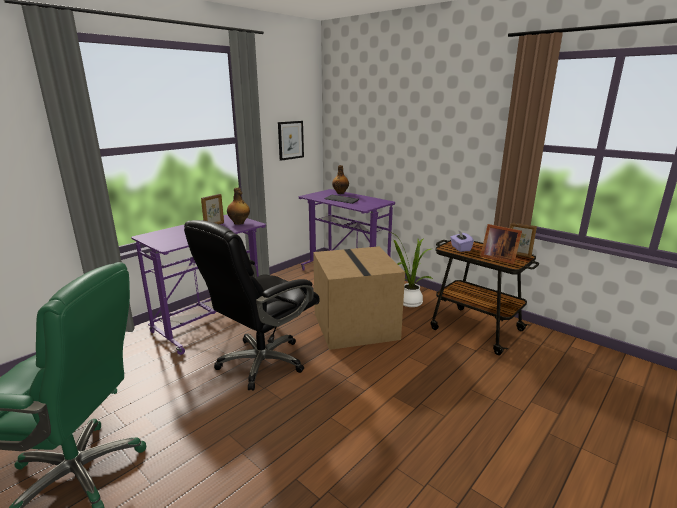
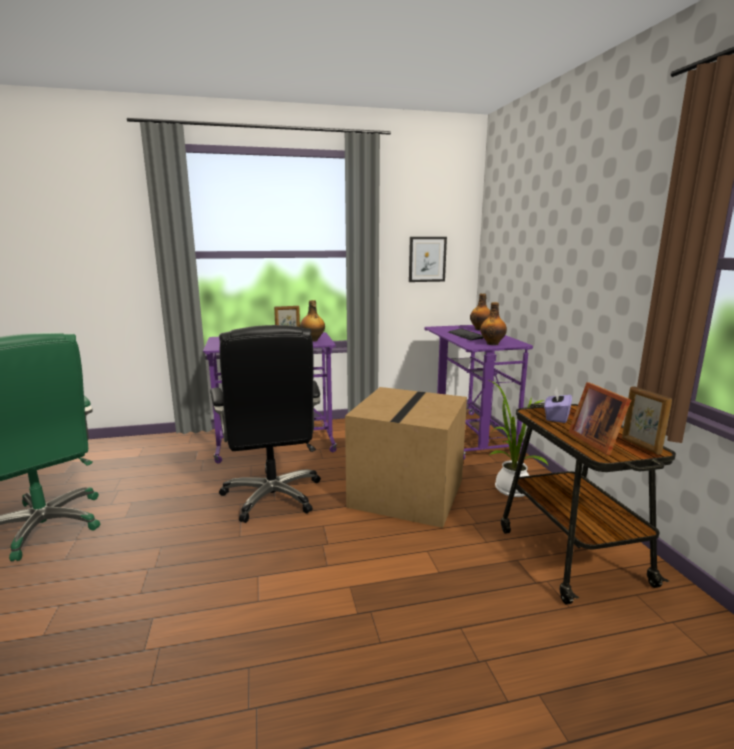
camera: 35 degrees right, 5 degrees down
(263, 360) = (272, 494): black office chair -> black office chair turned 90 degrees counterclockwise
(370, 204) = (492, 343): none -> bottle

